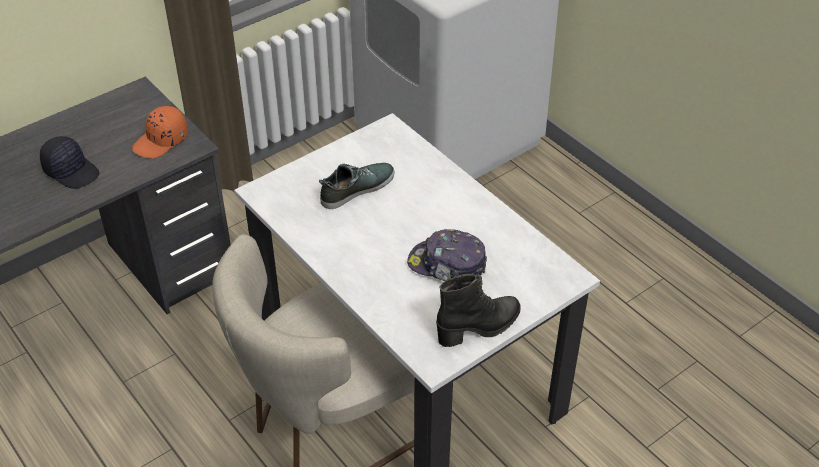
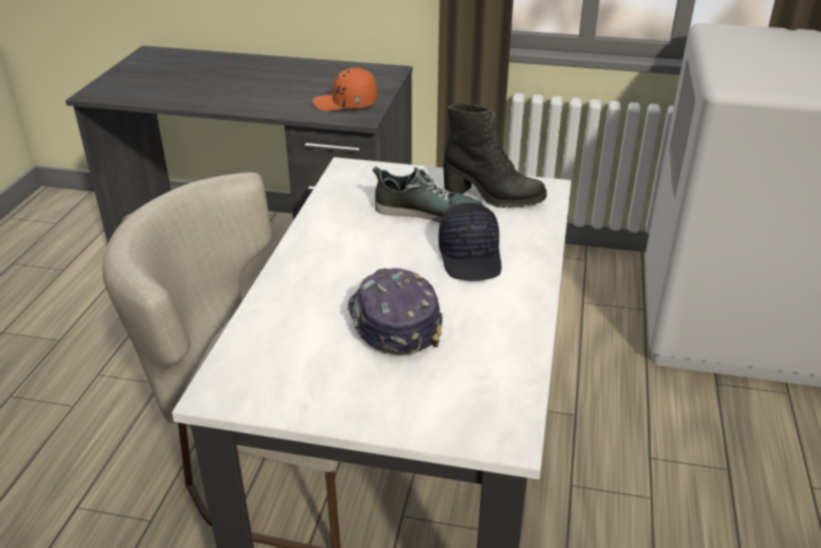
camera: 50 degrees right, 10 degrees down
(72, 171) = (258, 90): black cap -> black cap (471, 257)
(479, 328) = (315, 400): black boot -> black boot (492, 196)

